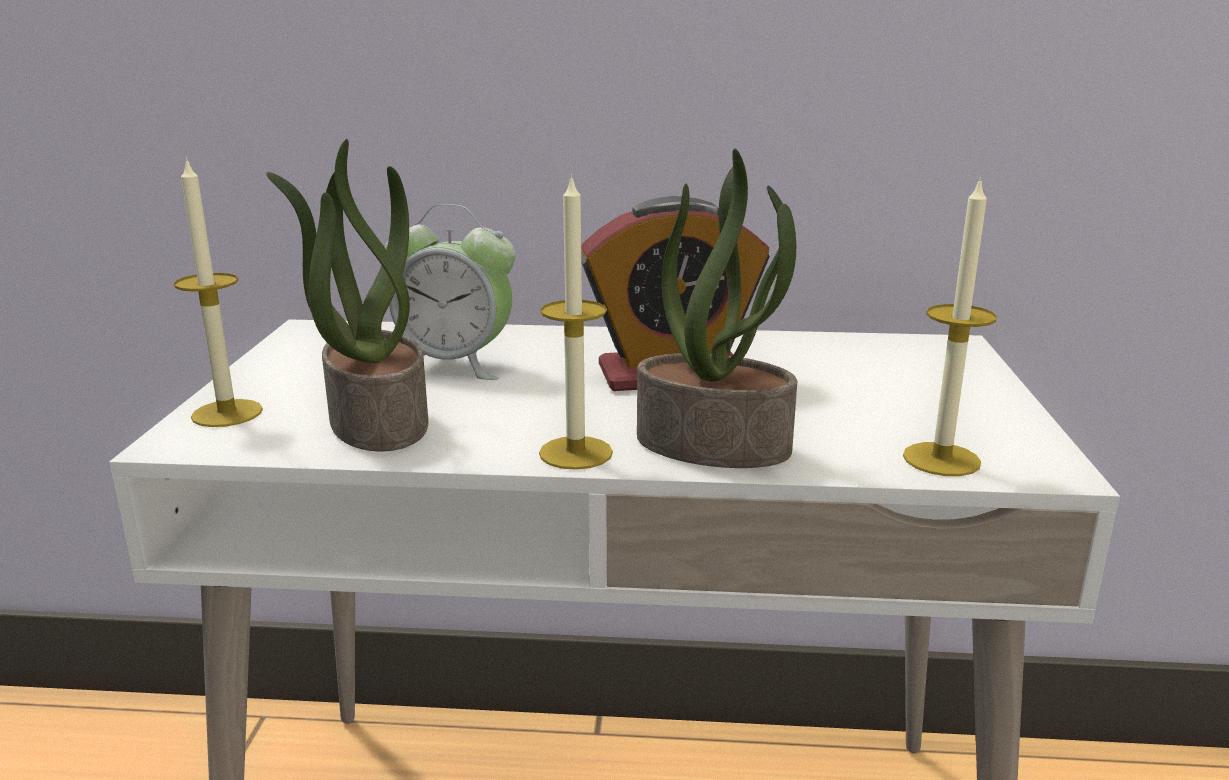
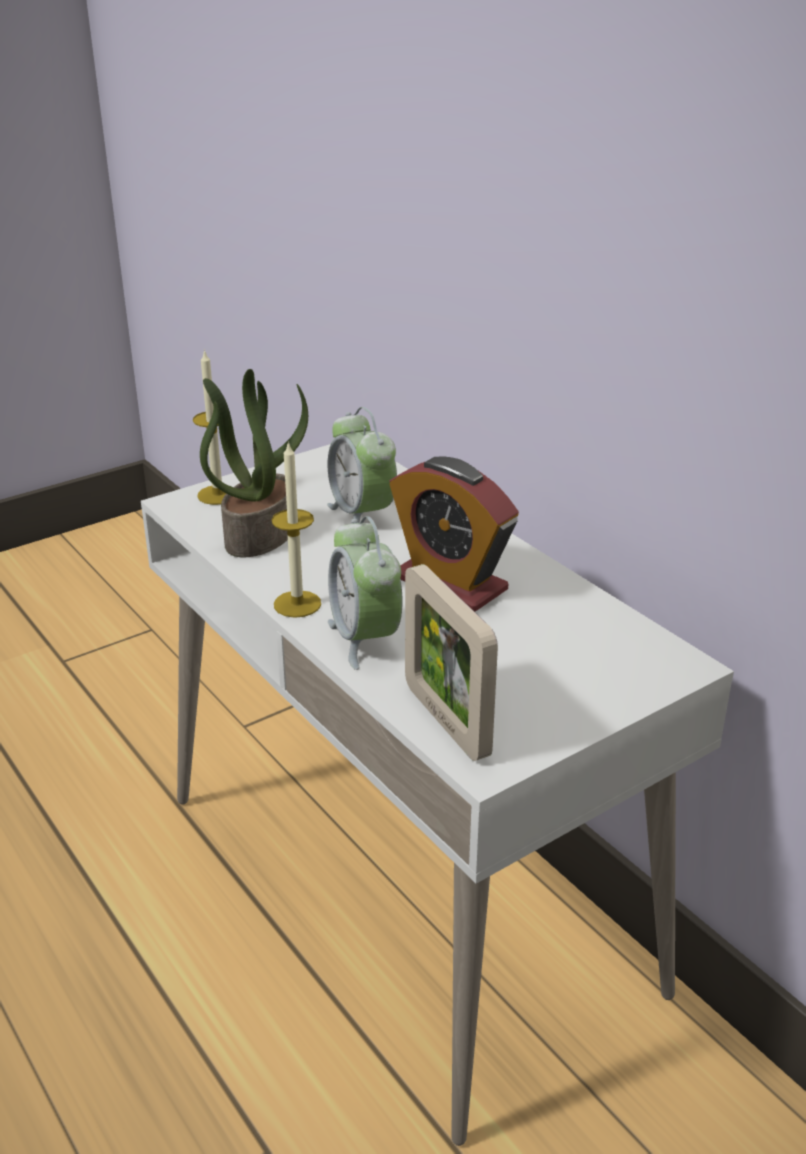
camera: 50 degrees right, 10 degrees up
(715, 444) = (365, 639): potted plant -> alarm clock
(941, 459) = (446, 721): candle -> picture frame

